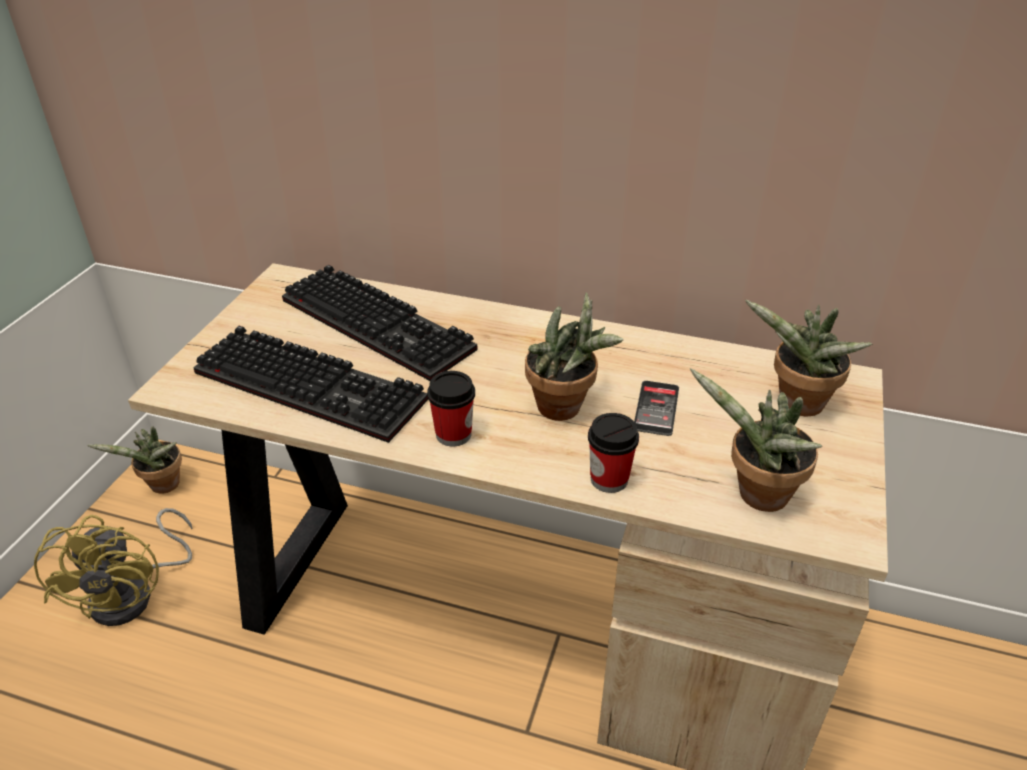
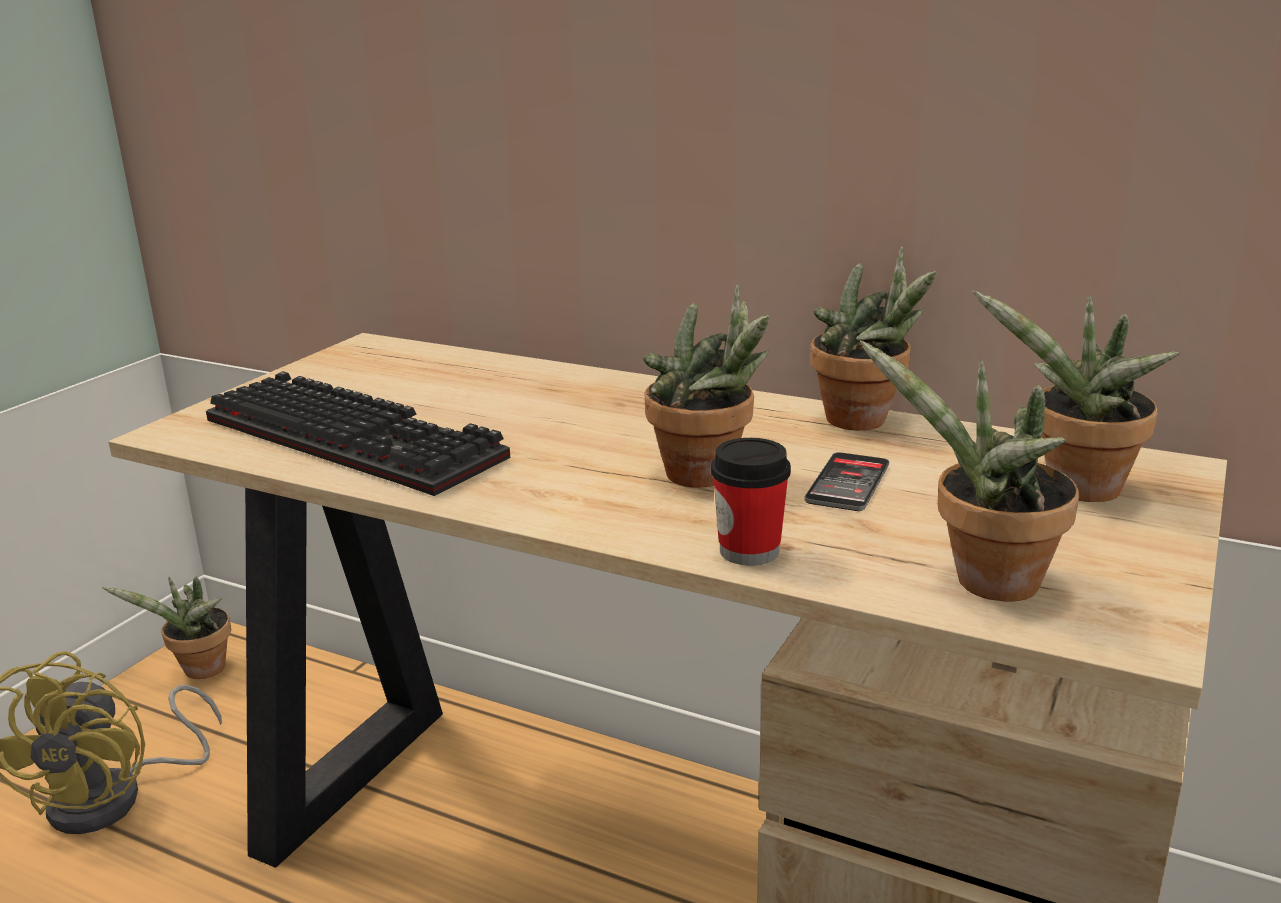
camera: 10 degrees right, 15 degrees down
(382, 324) = (479, 388): keyboard -> none
(453, 434) = (531, 493): cup -> none
(654, 346) = (865, 422): none -> potted plant

